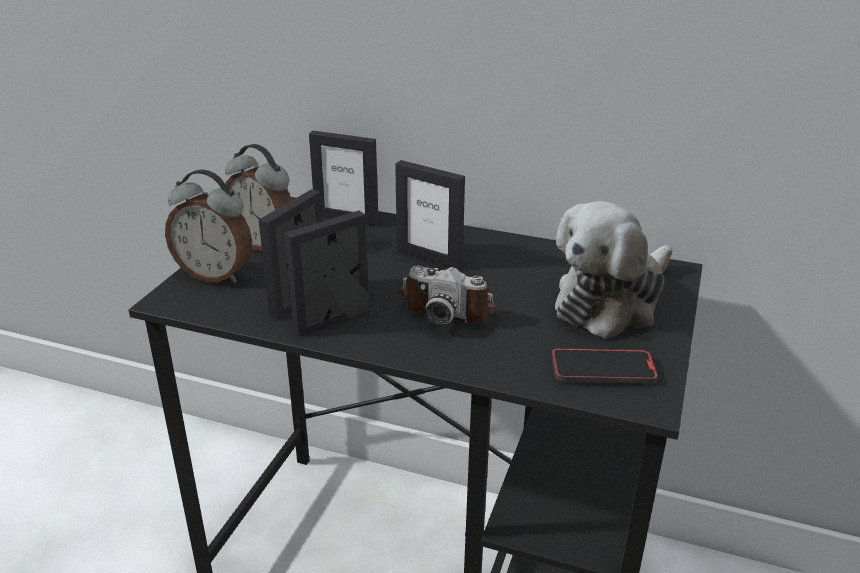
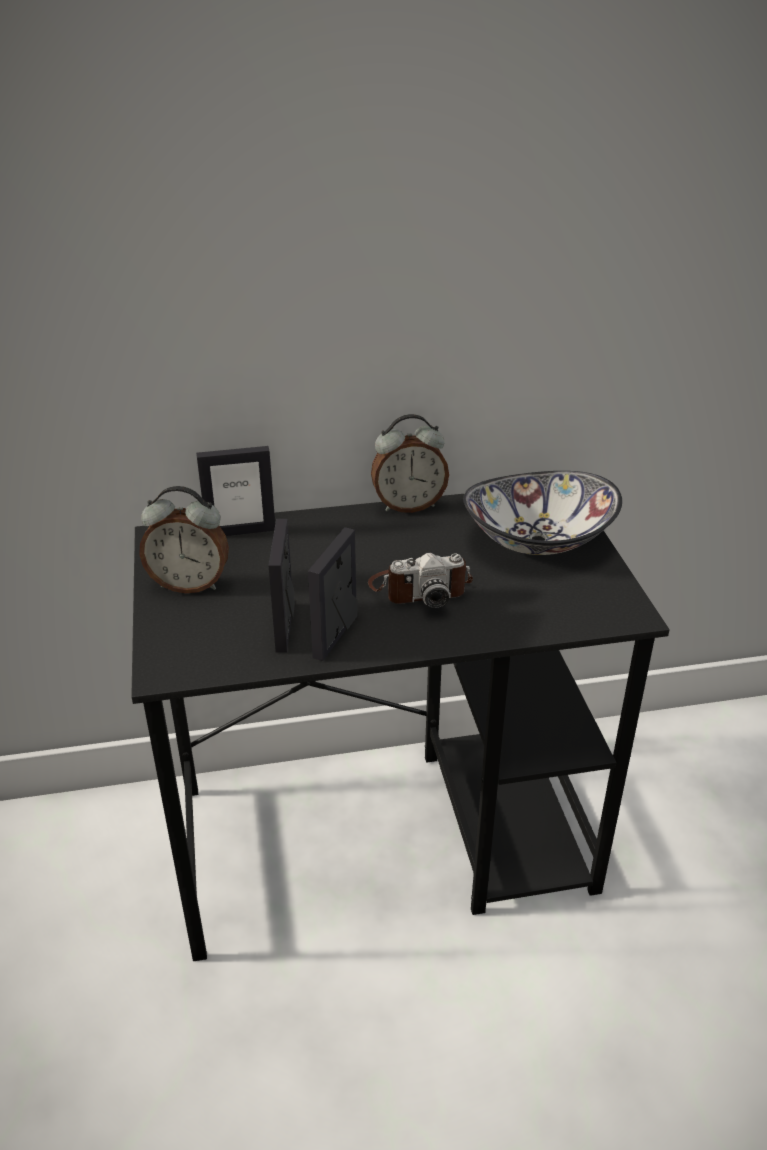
camera: 30 degrees left, 5 degrees up
(215, 275) = (179, 631): alarm clock -> alarm clock (408, 505)
(429, 257) = (357, 547): picture frame -> none
(602, 370) = (582, 601): phone -> none
(611, 301) = (537, 539): plush toy -> bowl

